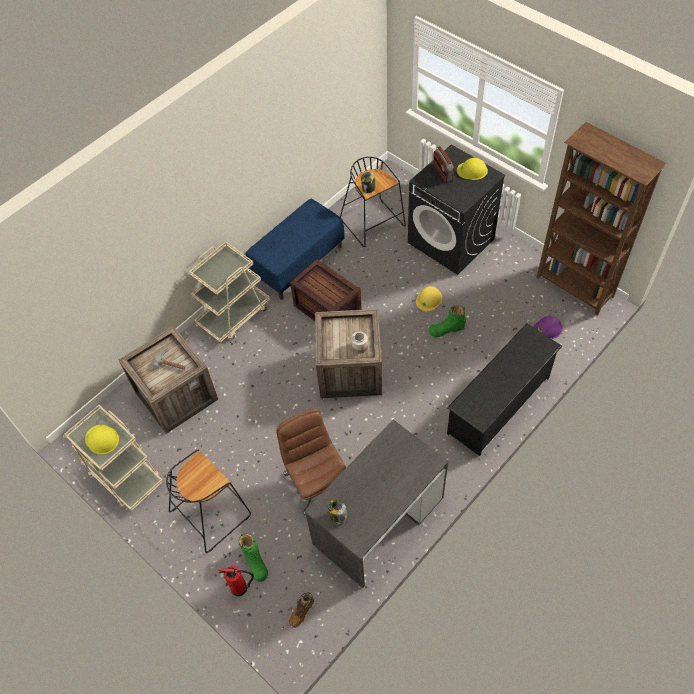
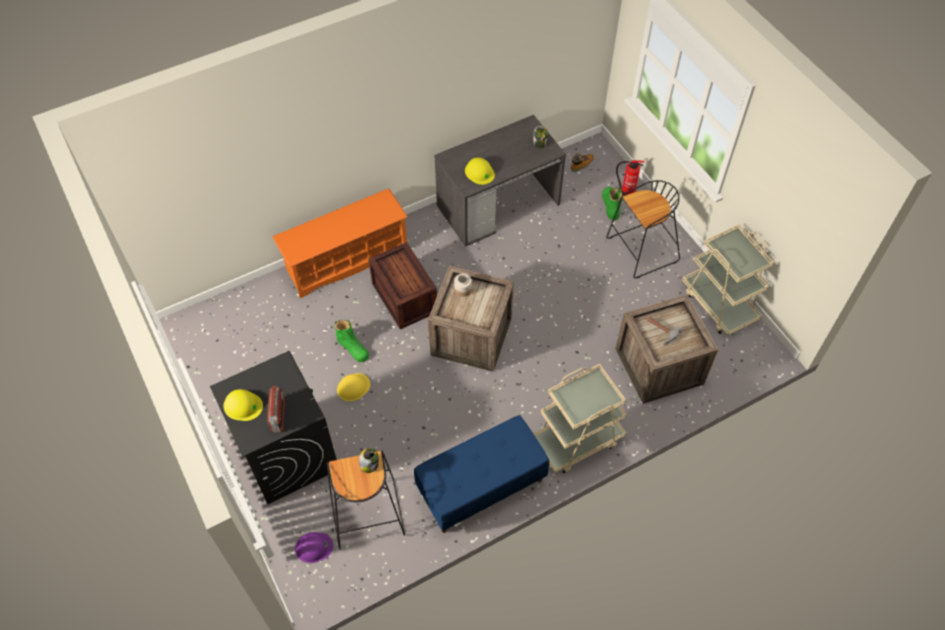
camera: 165 degrees left, 0 degrees up
(102, 439) = (736, 252): yellow hard hat -> yellow hard hat (479, 172)
(317, 482) = (540, 247): brown office chair -> none
(328, 309) = (468, 412): crate -> crate (404, 297)
(447, 329) = (353, 348): green boot -> green boot turned 45 degrees clockwise
(499, 405) = (346, 260): black shoe rack -> orange shoe rack
(547, 329) = (254, 315): purple hard hat -> purple hard hat (313, 547)
(574, 288) = (195, 349): brown bookcase -> none

